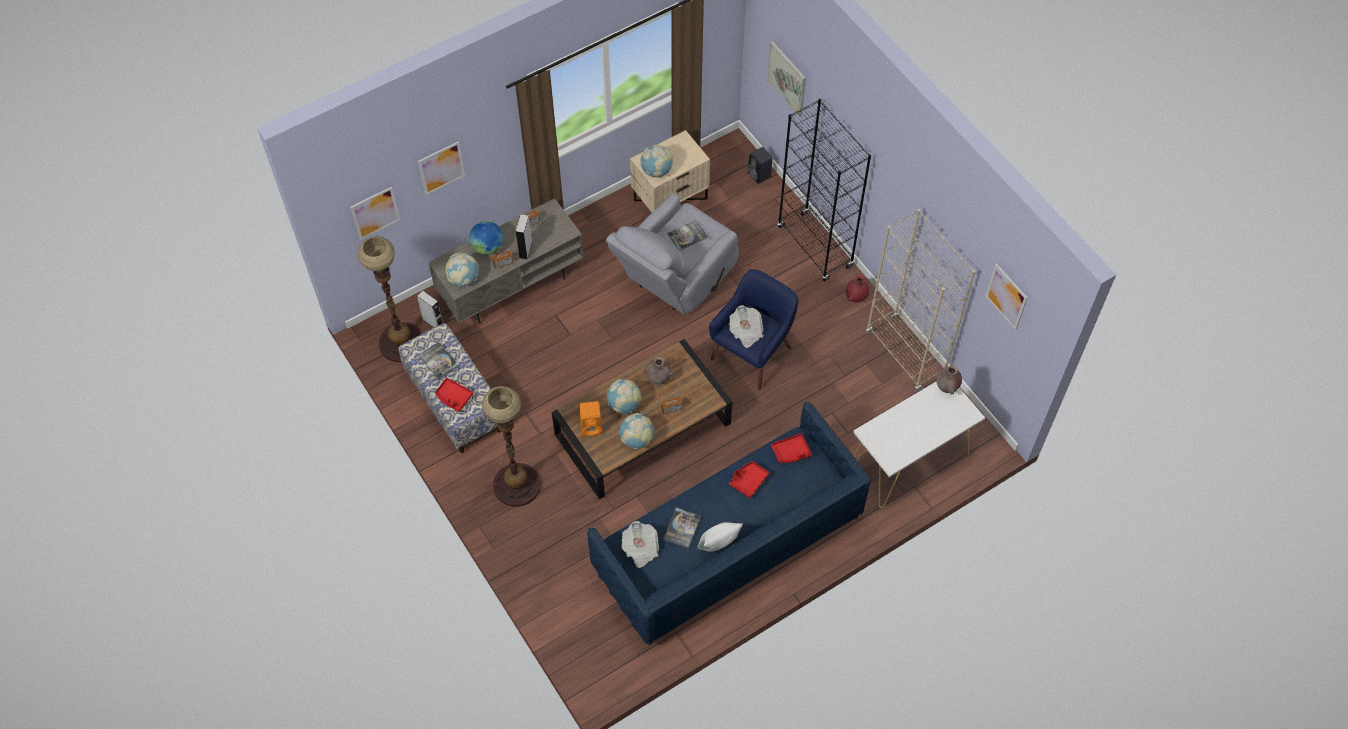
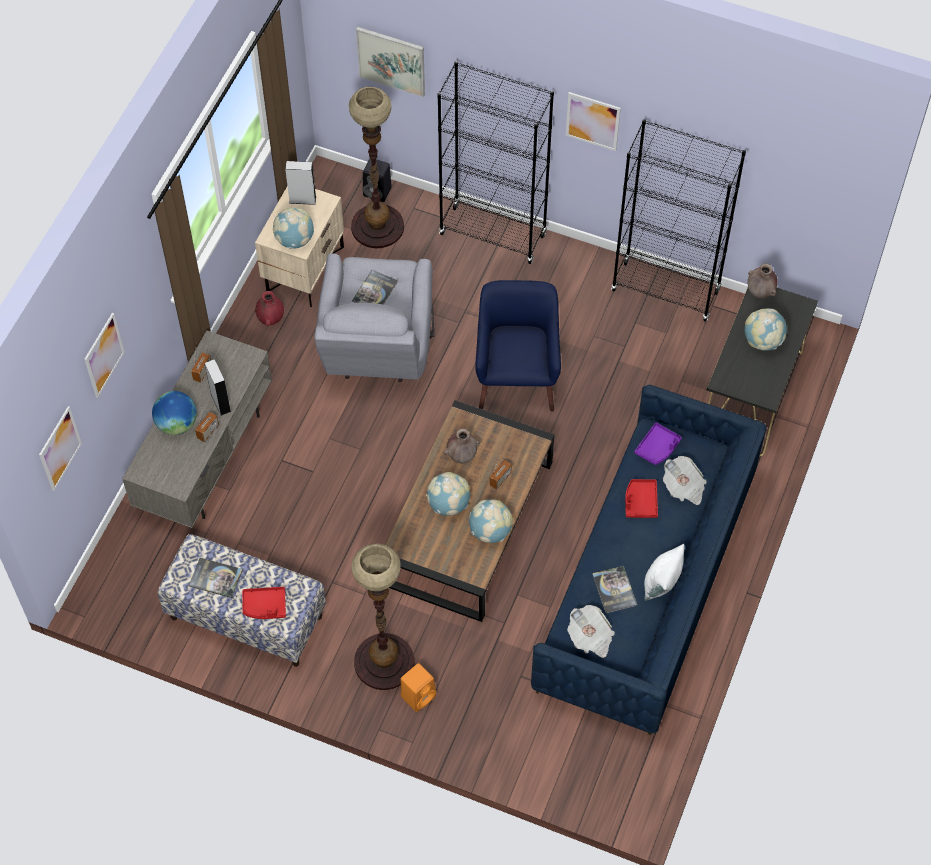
camera: 35 degrees left, 0 degrees up
(401, 342) = (133, 590): floor lamp -> floor lamp (377, 226)
(433, 322) = (151, 548): grey speaker -> grey speaker (302, 199)
(463, 279) = (177, 473): globe -> globe (762, 341)
(592, 427) = (434, 547): orange speaker -> orange speaker (419, 695)
(746, 332) = (514, 355): newspaper -> newspaper (683, 487)
(791, 452) = (657, 448): red tray -> purple tray
(856, 297) = (574, 262): red vase -> red vase (270, 319)
(905, 354) = (665, 291): beige bookcase -> black bookcase
(908, 461) = (751, 394): white console table -> black console table
(1006, 296) = (796, 158): picture -> picture (593, 121)

